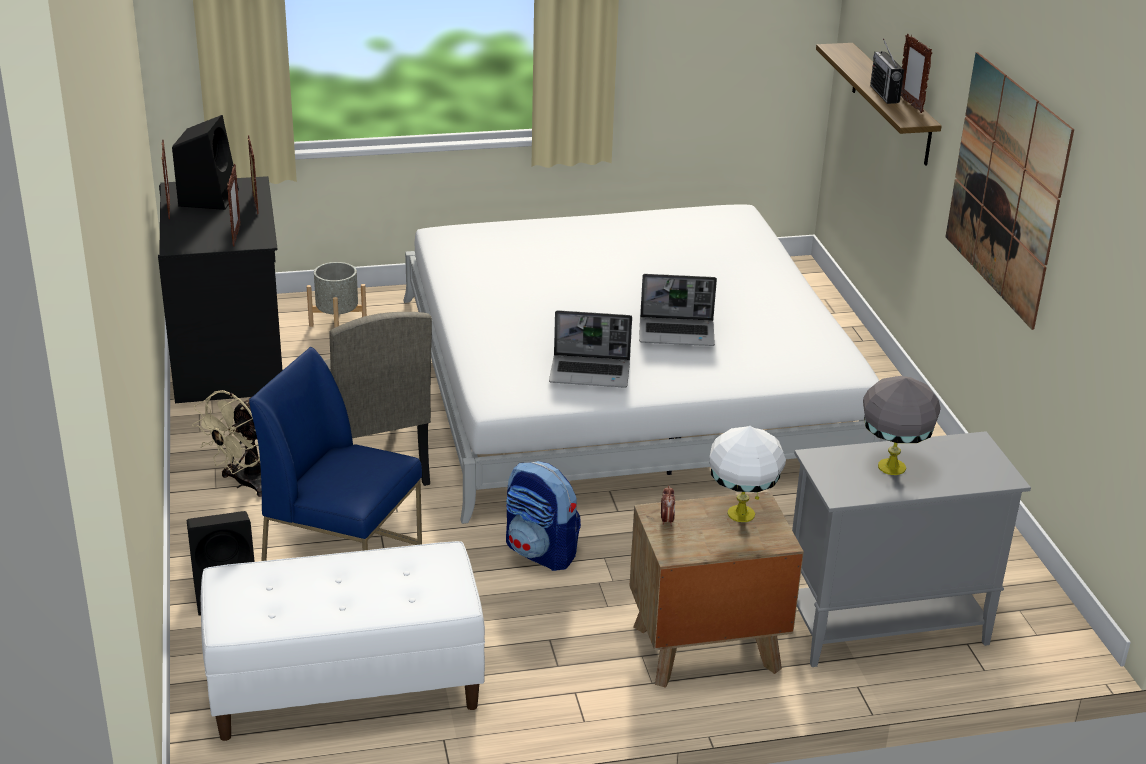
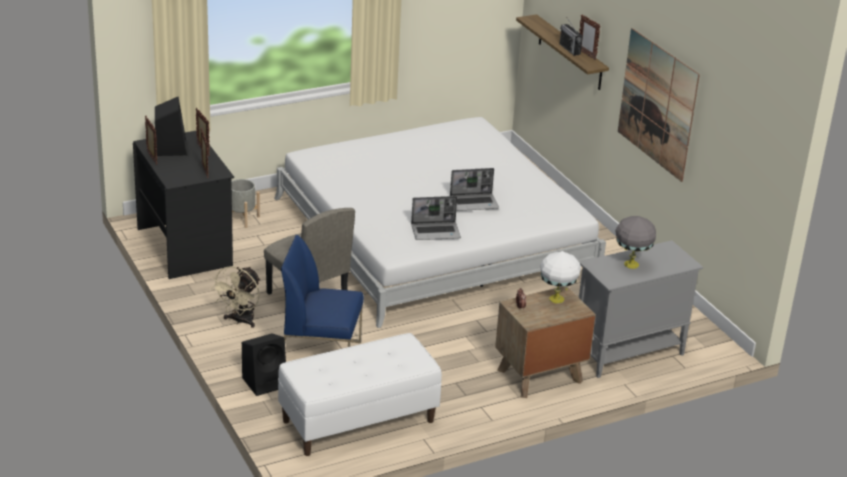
camera: 15 degrees left, 0 degrees up
(541, 552) = (430, 338): backpack -> none

